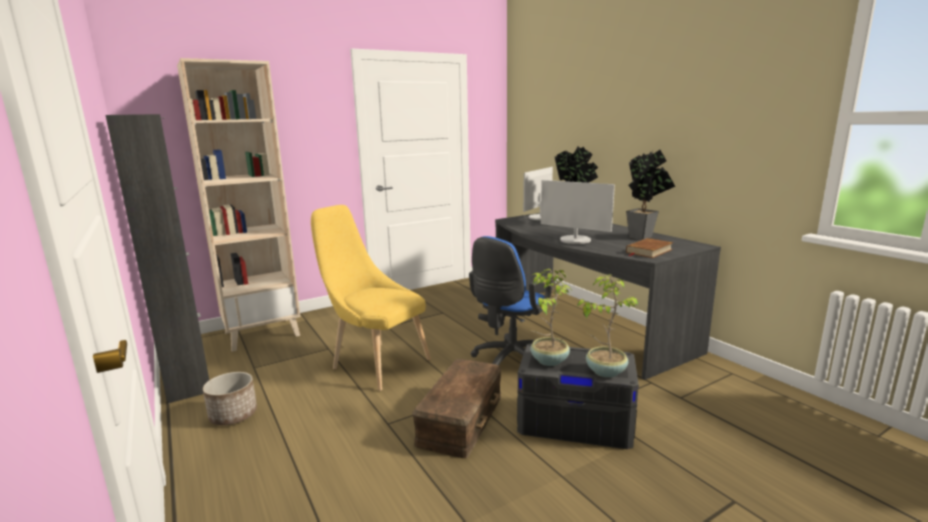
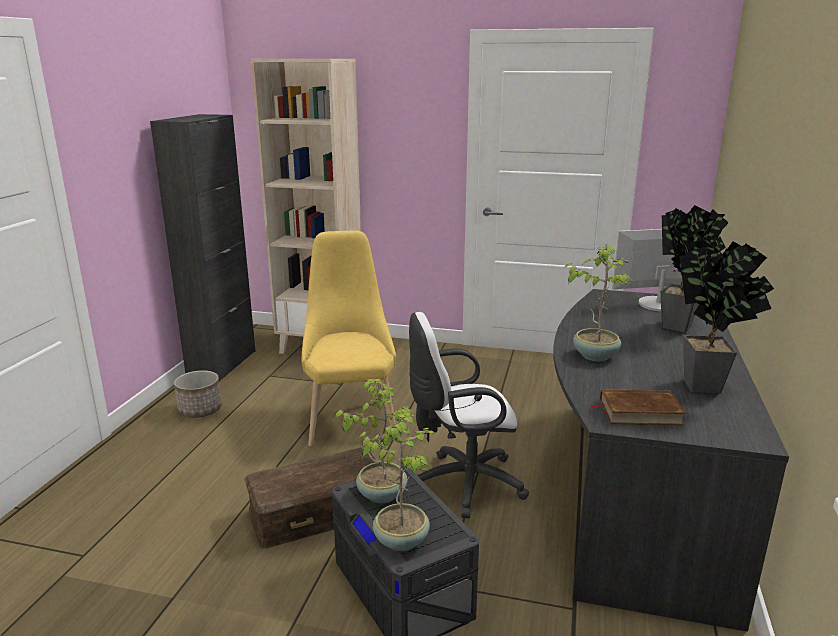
camera: 45 degrees right, 5 degrees up
(509, 362) = (462, 484): blue office chair -> white office chair
(575, 240) = (595, 355): monitor -> potted plant

